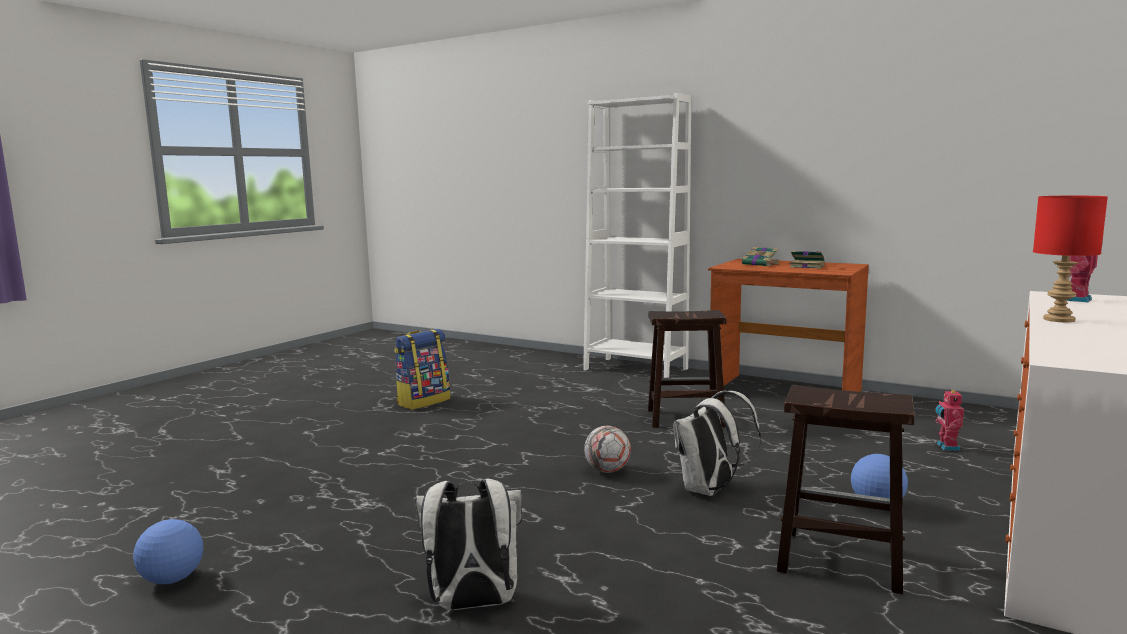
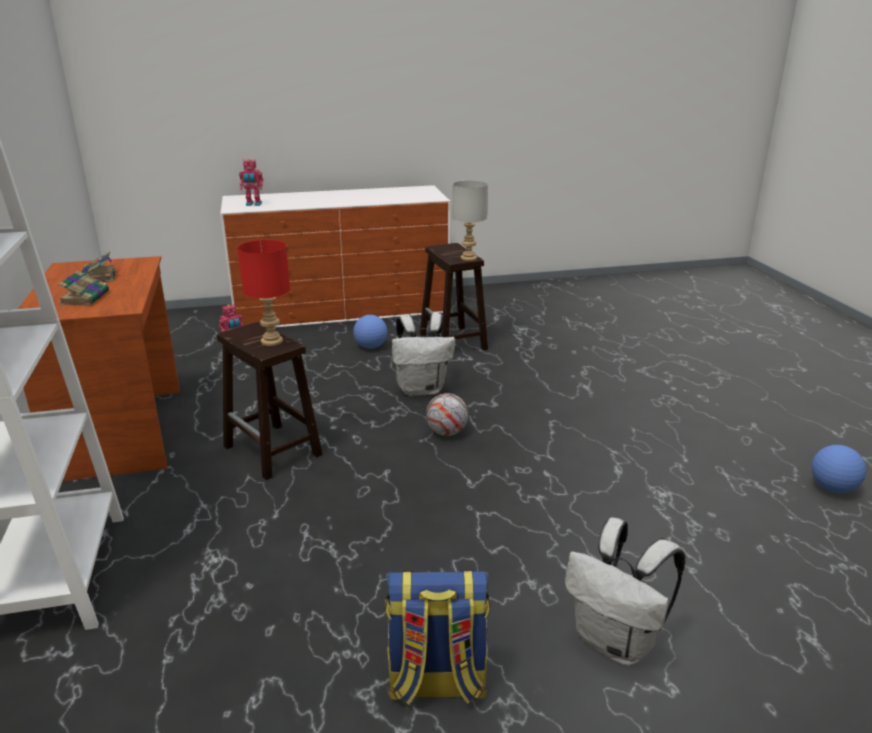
camera: 135 degrees left, 15 degrees up
(473, 604) = (645, 395): white backpack -> white backpack (616, 642)
(803, 396) = (468, 258): none -> grey table lamp
(1060, 320) = (334, 203): red table lamp -> red table lamp (272, 341)

